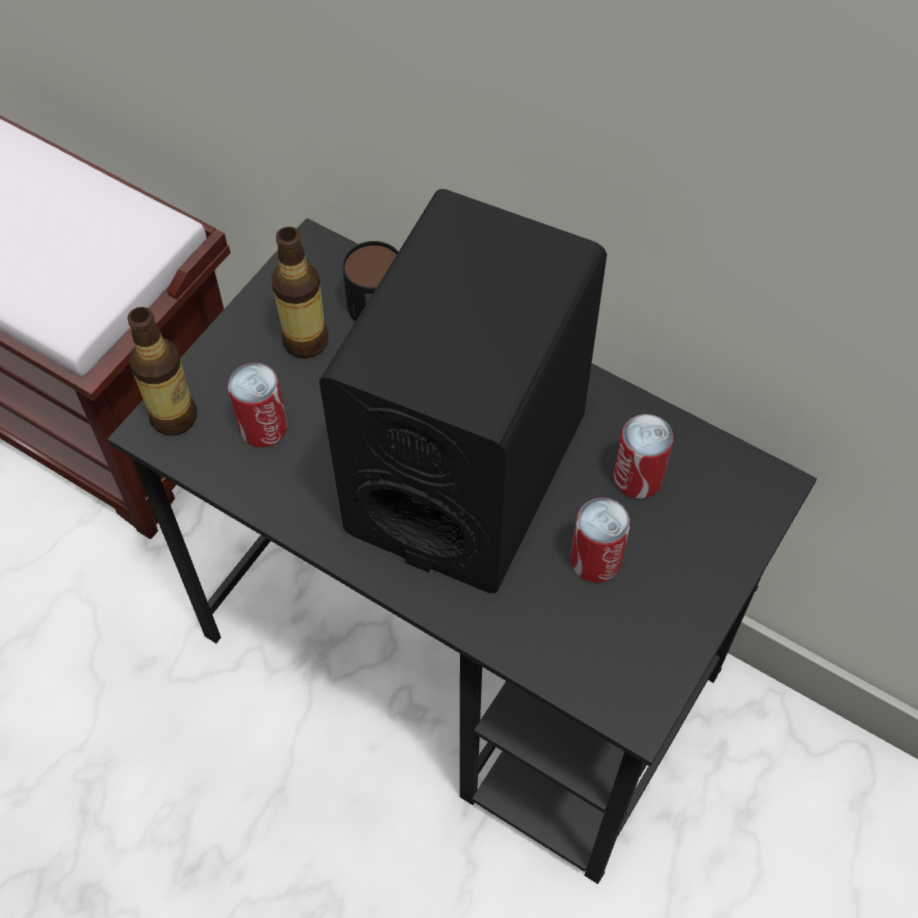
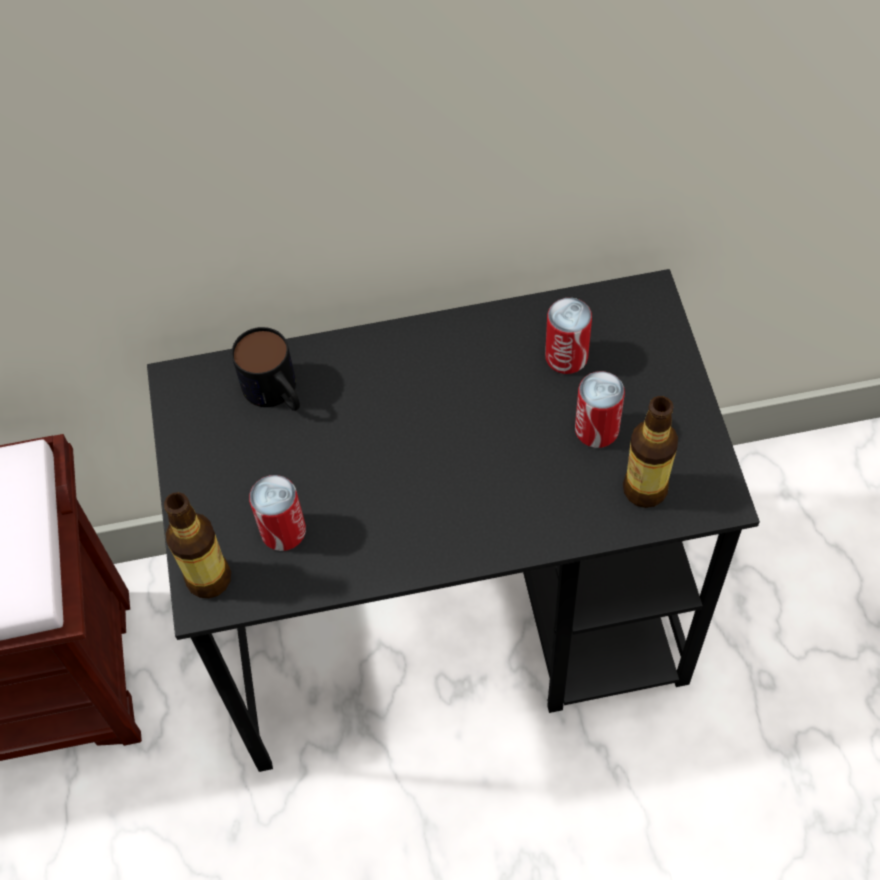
camera: 40 degrees left, 0 degrees up
(305, 341) = (245, 449): bottle -> bottle (645, 489)
(466, 473) = (456, 444): black speaker -> none

